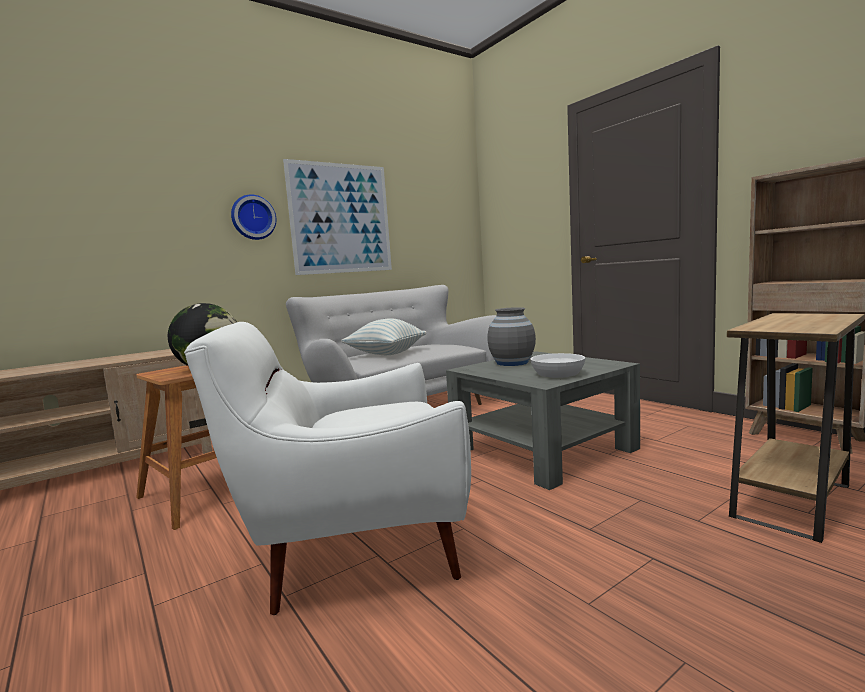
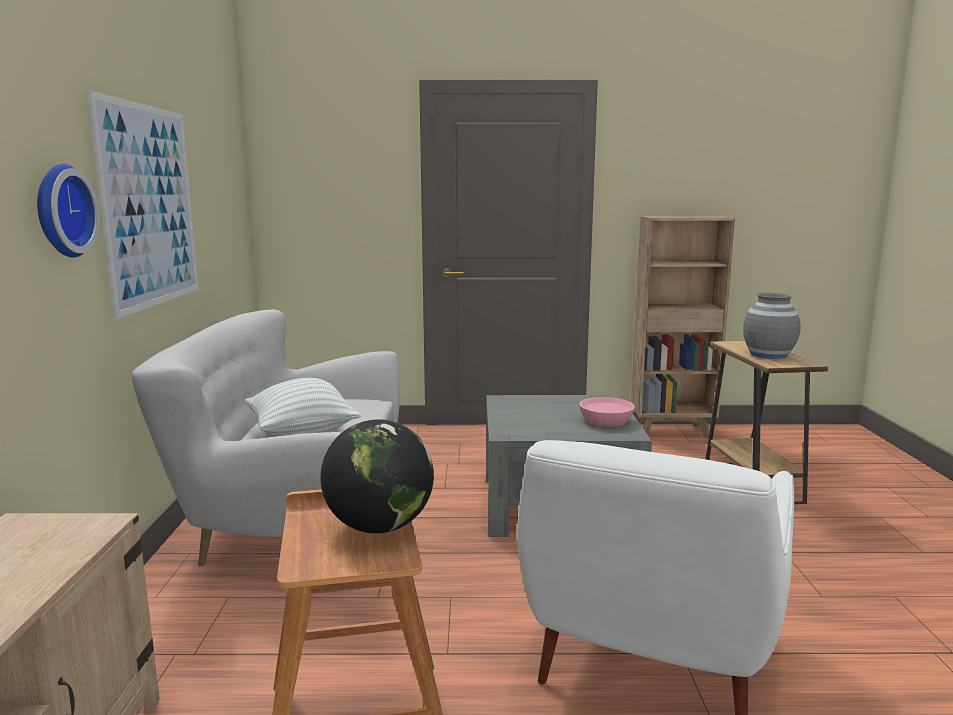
camera: 55 degrees left, 5 degrees up
(512, 363) = (522, 416): grey vase -> grey vase (768, 354)
(557, 374) = (605, 421): white bowl -> pink bowl

